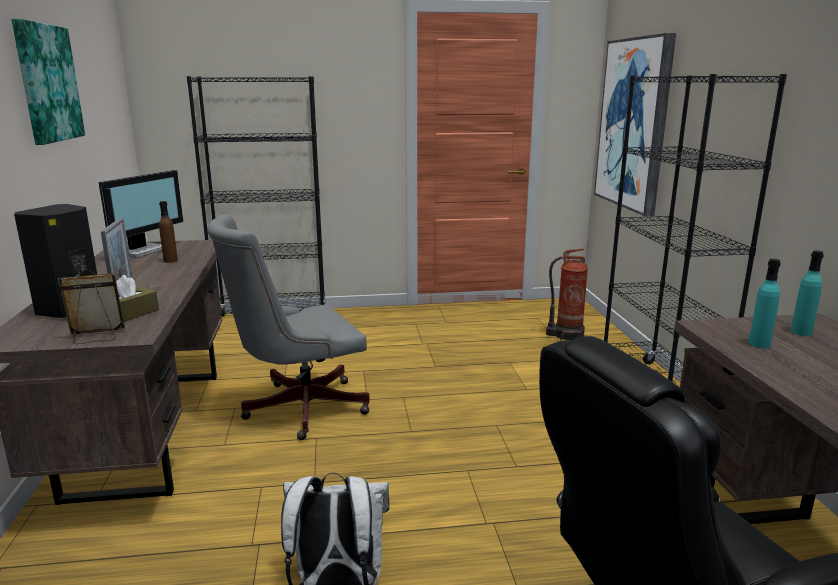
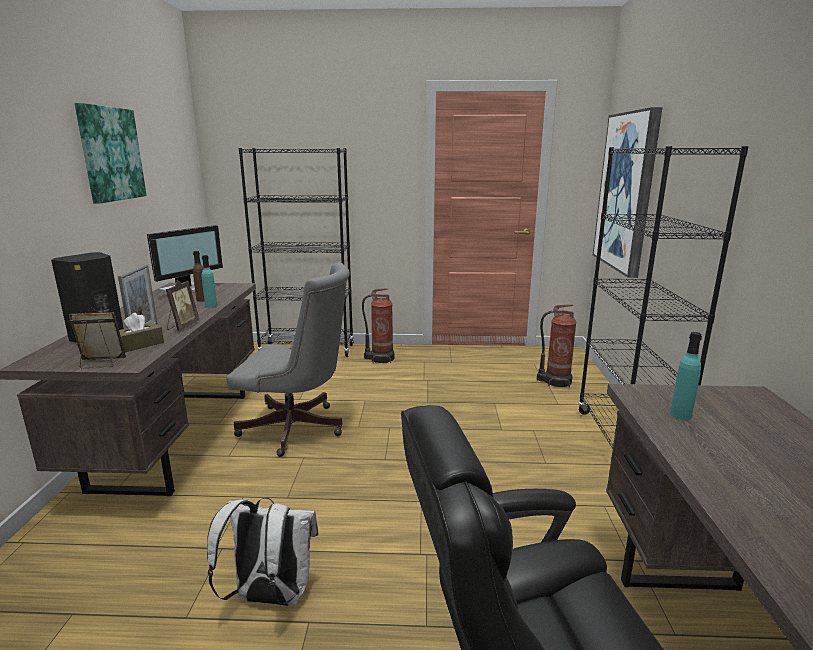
camera: 10 degrees right, 0 degrees up
(169, 291) = (182, 326): none -> picture frame
(297, 408) = (298, 429): grey office chair -> grey office chair turned 150 degrees counterclockwise
(364, 323) = (381, 358): none -> fire extinguisher
(801, 332) = (732, 405): turquoise bottle -> turquoise bottle (211, 306)

